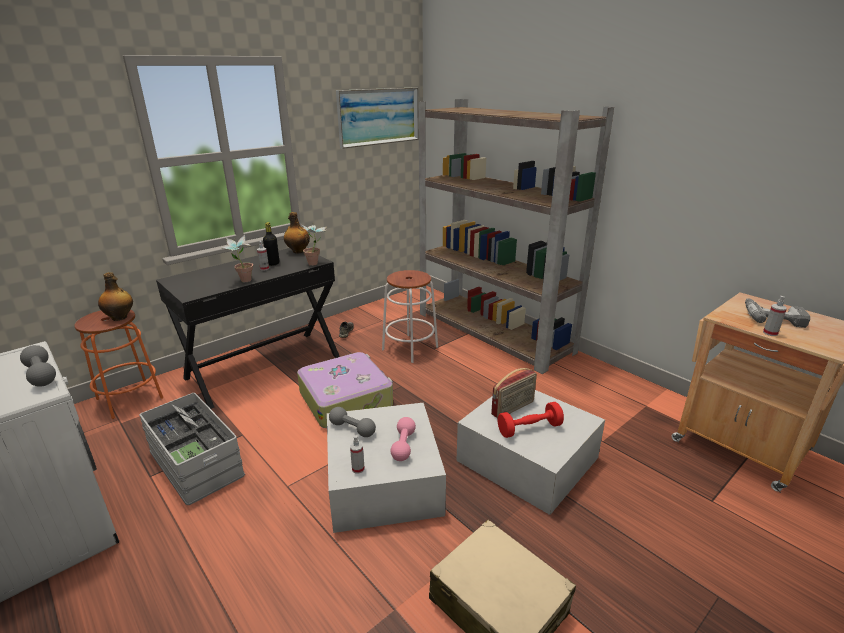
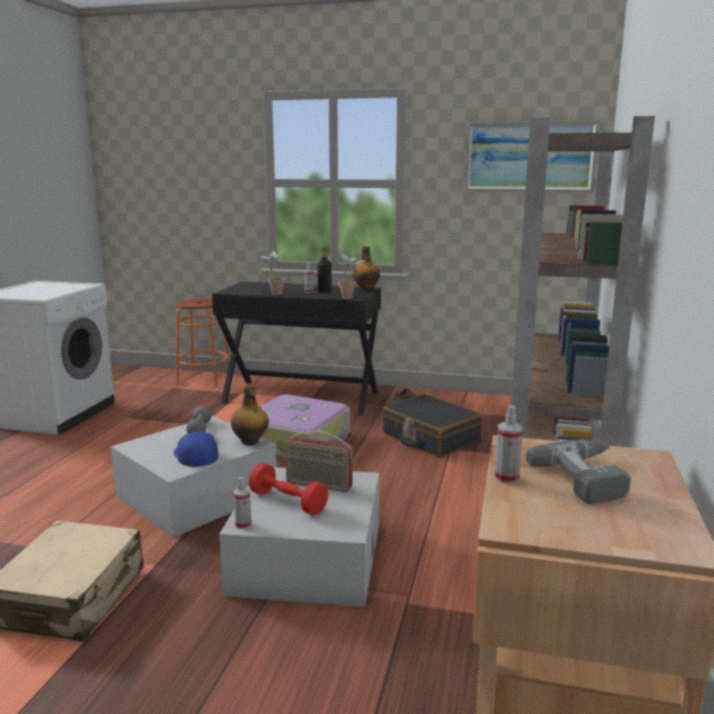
camera: 55 degrees right, 10 degrees down
(41, 375) = (61, 292): grey dumbbell -> none
(120, 317) = (205, 303): bottle -> bottle (250, 442)
(194, 463) = (154, 423): grey storage box -> none
(358, 469) = (146, 447): spray bottle -> spray bottle (243, 525)
(403, 445) = (195, 454): pink dumbbell -> blue cap
(410, 348) = (430, 437): white stool -> black suitcase

